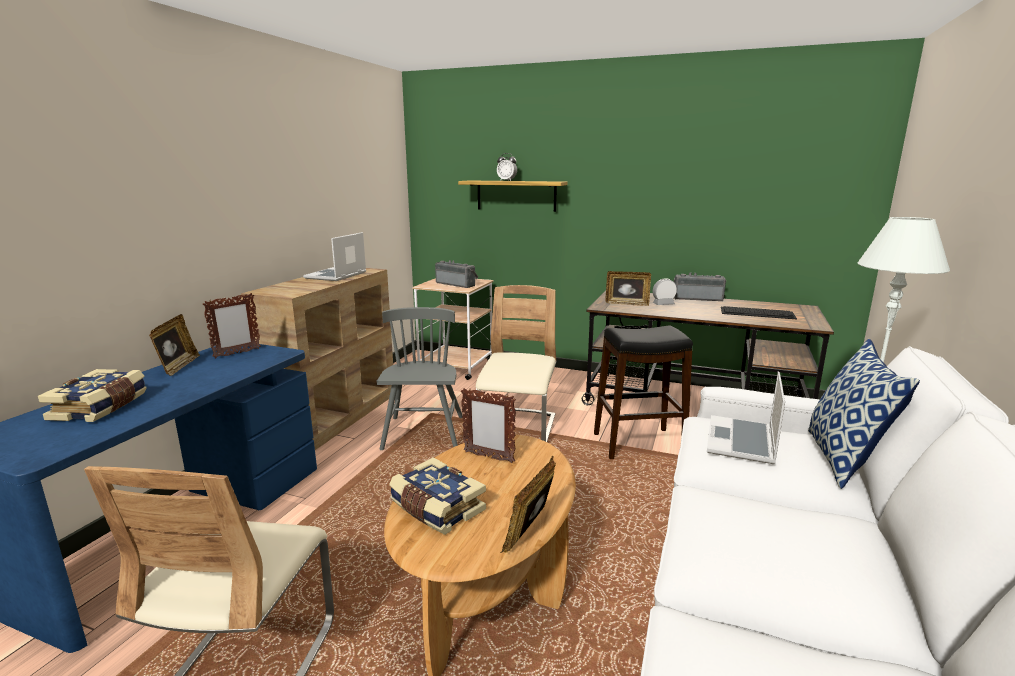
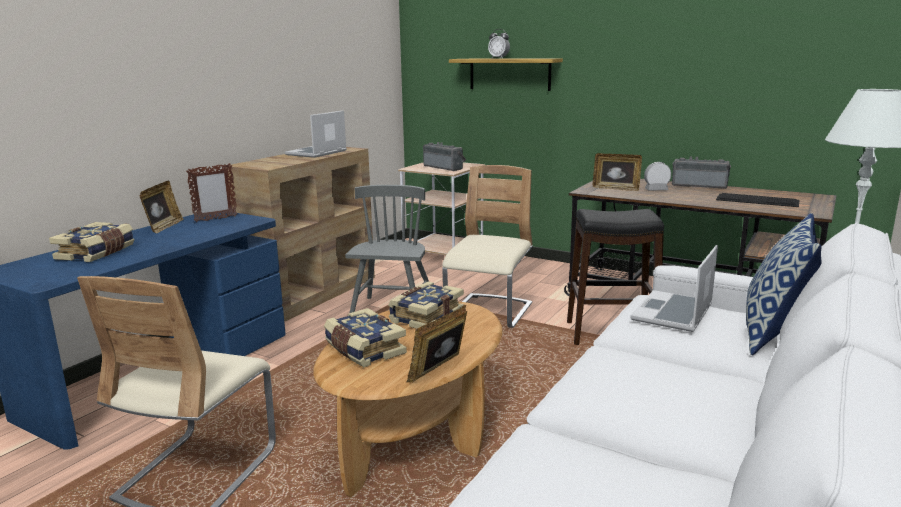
camera: 10 degrees right, 0 degrees up
(488, 457) = (425, 317): picture frame -> book

